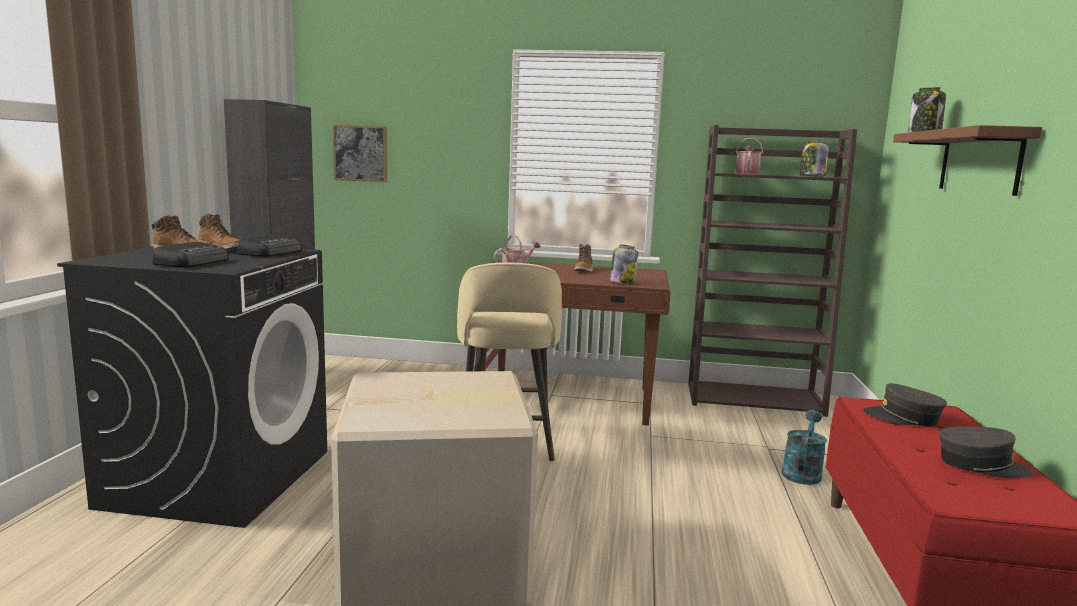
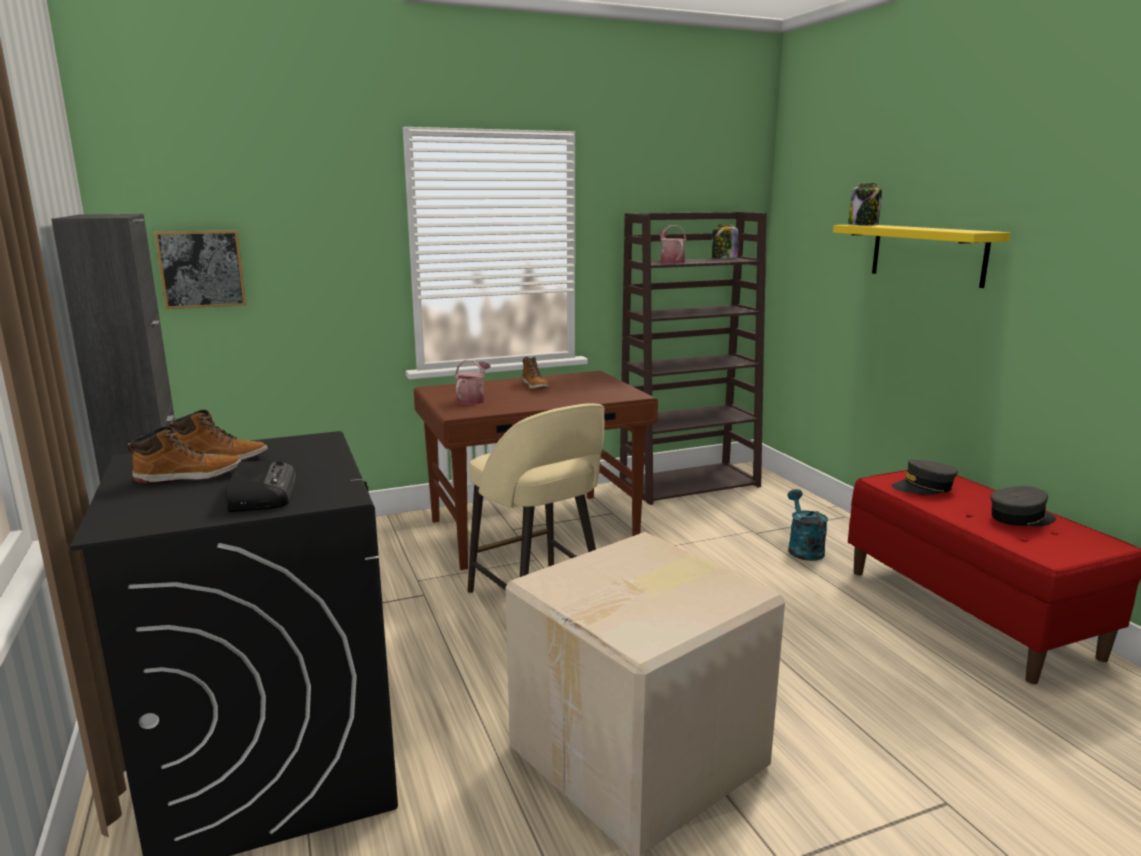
camera: 30 degrees left, 5 degrees up
(271, 252) = (303, 450): radio -> none
(622, 282) = (602, 396): jar -> none
(979, 162) = (927, 254): brown shelf -> yellow shelf

